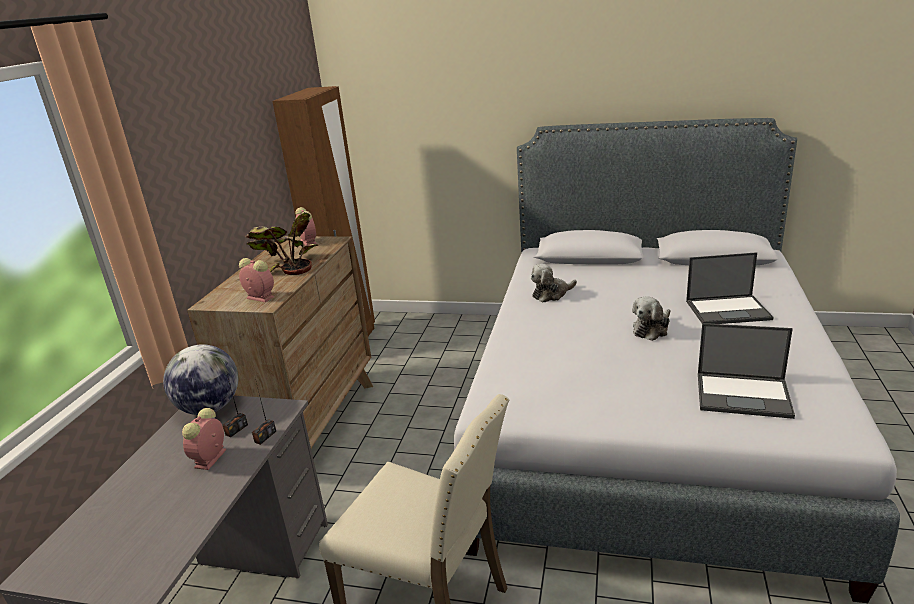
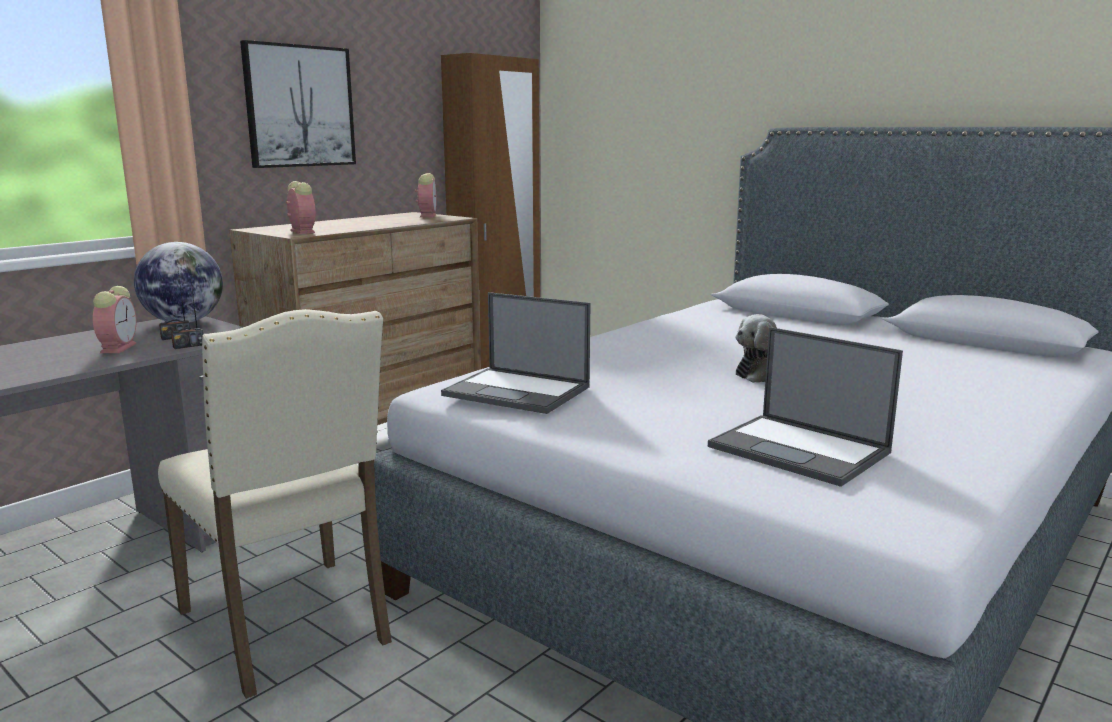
camera: 25 degrees right, 10 degrees down
(201, 183) = (299, 106): none -> picture
(210, 459) = (118, 347): alarm clock -> alarm clock turned 135 degrees clockwise
(285, 265) = (371, 222): potted plant -> none
(551, 294) = (689, 329): plush toy -> none
(728, 310) = (922, 382): laptop -> laptop (518, 391)

